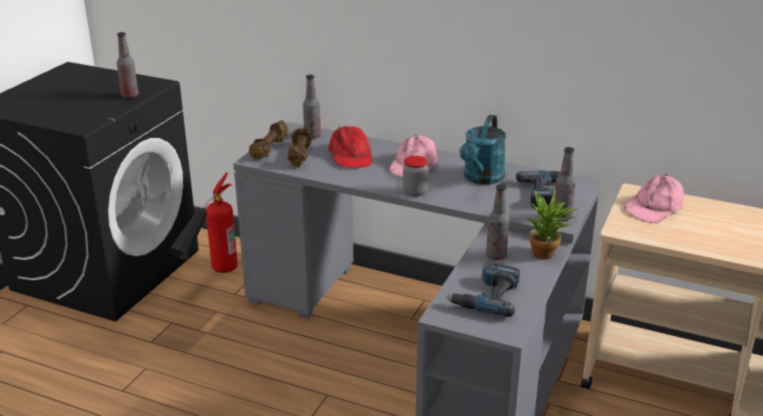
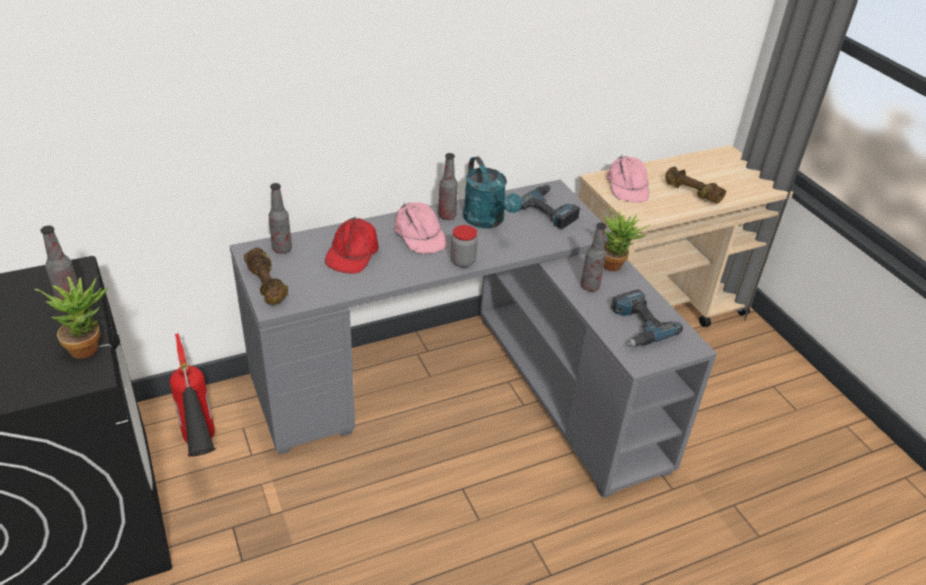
camera: 50 degrees left, 10 degrees up
(104, 115) = (89, 346): none -> potted plant
(299, 156) = (308, 277): brown dumbbell -> brown dumbbell (691, 193)
(350, 155) = (352, 253): red cap -> red cap turned 75 degrees clockwise
(561, 217) = (589, 227): bottle -> bottle (447, 216)

